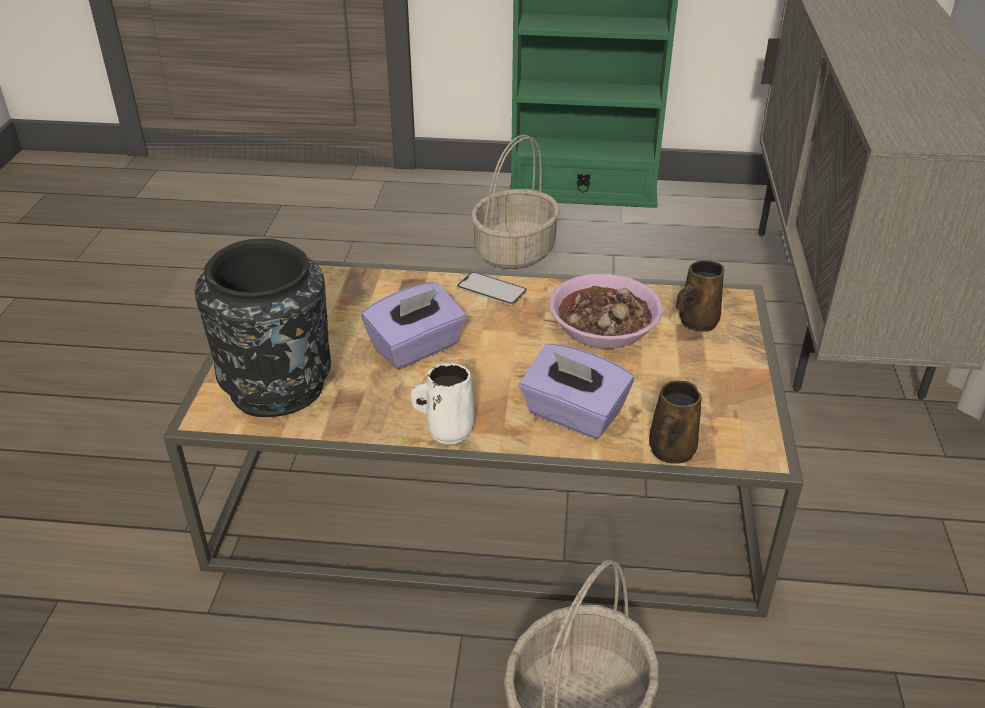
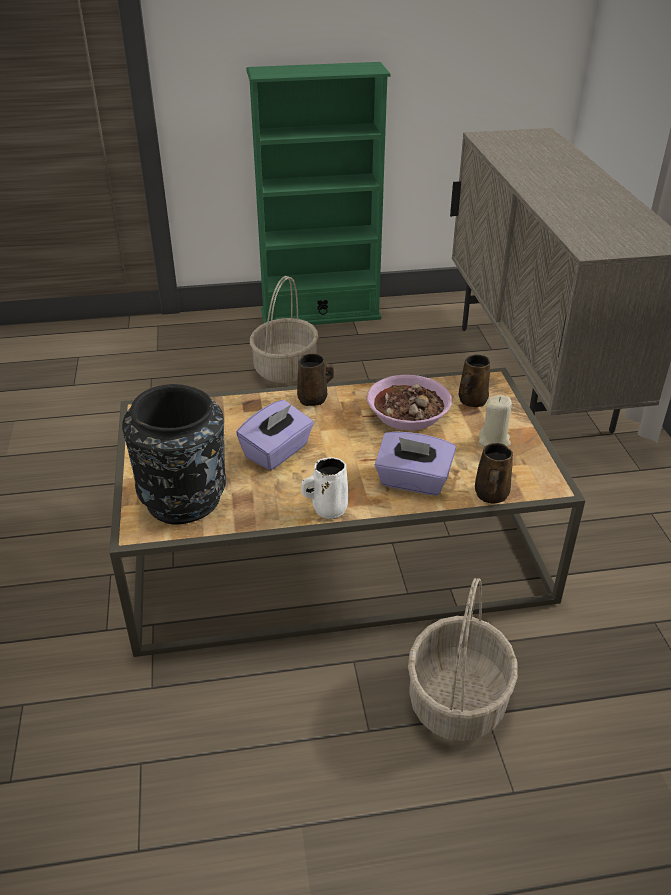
camera: 15 degrees left, 0 degrees up
(491, 289) = (314, 399): phone -> brown mug
(705, 379) = (494, 441): none -> beige candle

